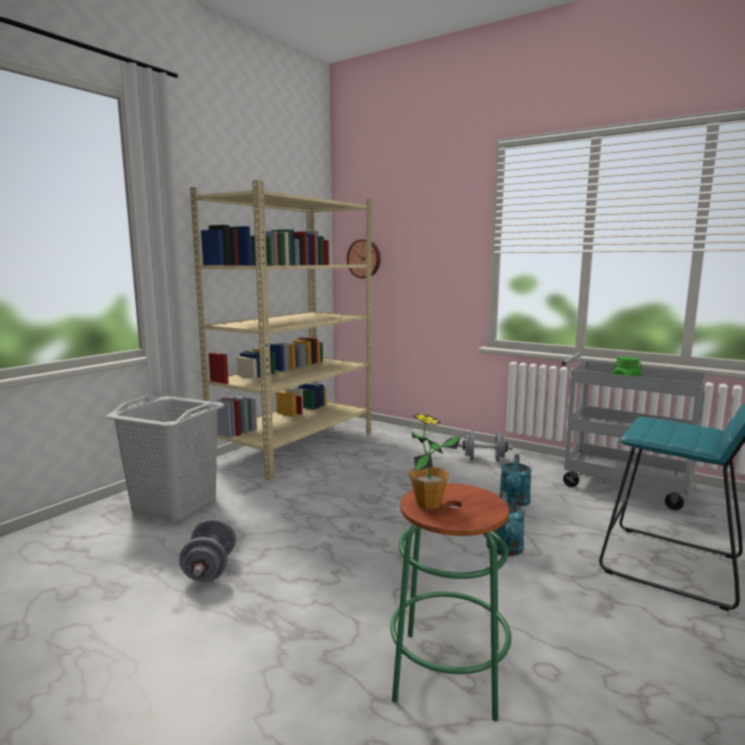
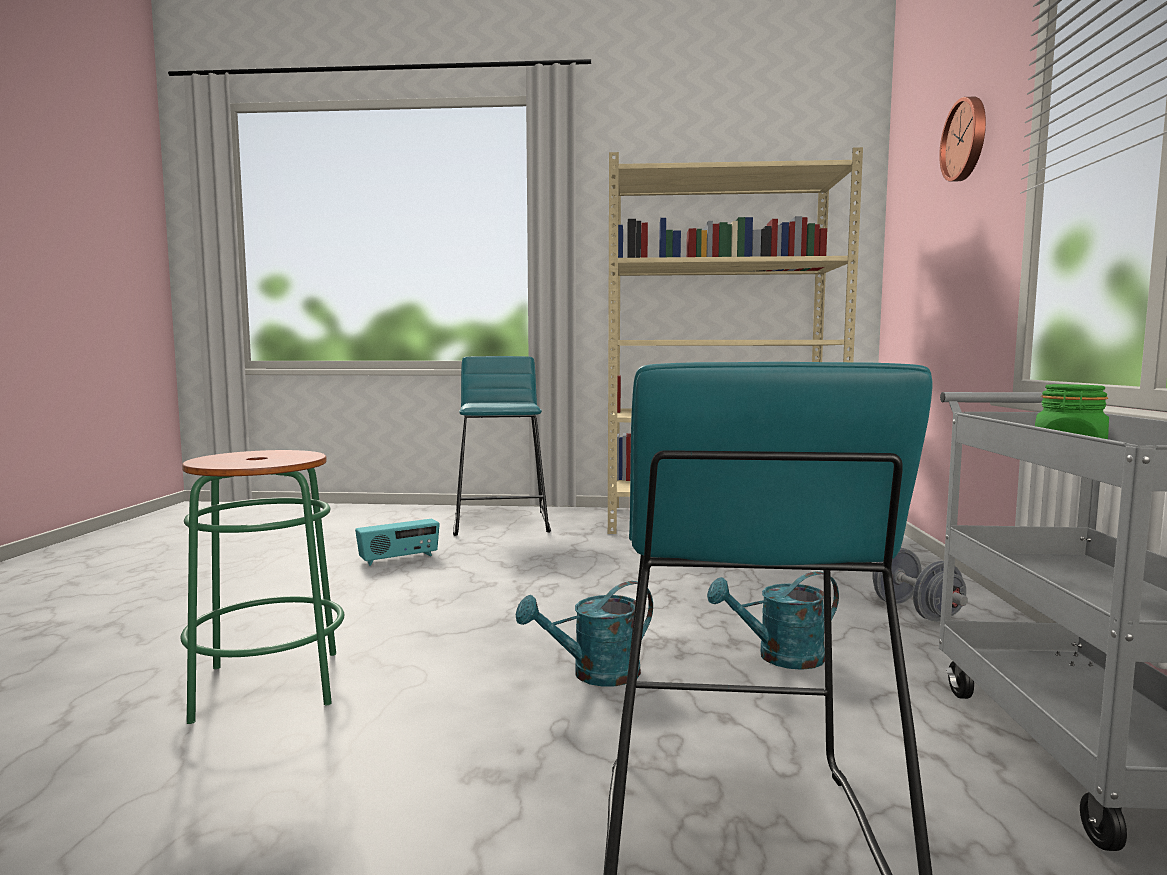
camera: 60 degrees right, 5 degrees down
(175, 505) = (502, 522): grey laundry basket -> turquoise stool
(210, 569) = (399, 559): grey dumbbell -> radio
(364, 258) = (904, 253): wall clock -> wall clock (966, 139)
(428, 504) = (251, 454): potted plant -> none

